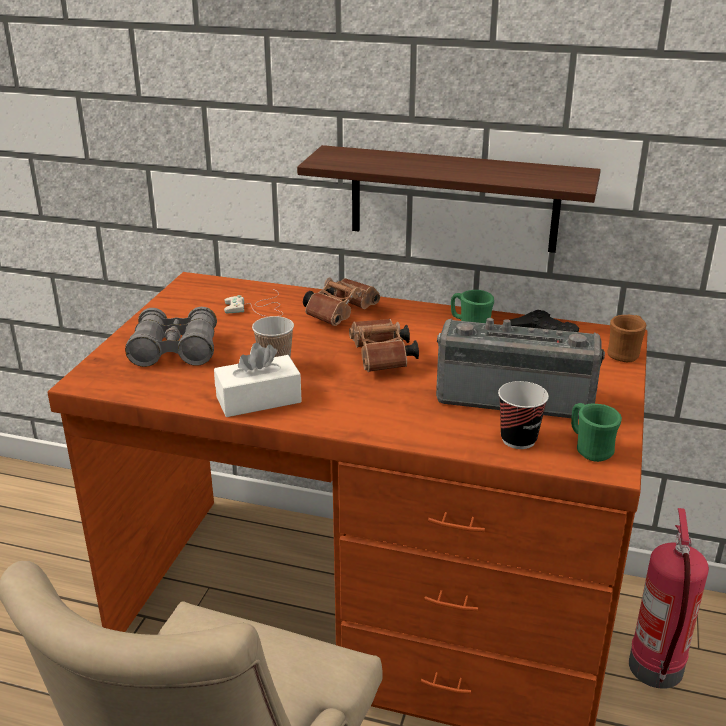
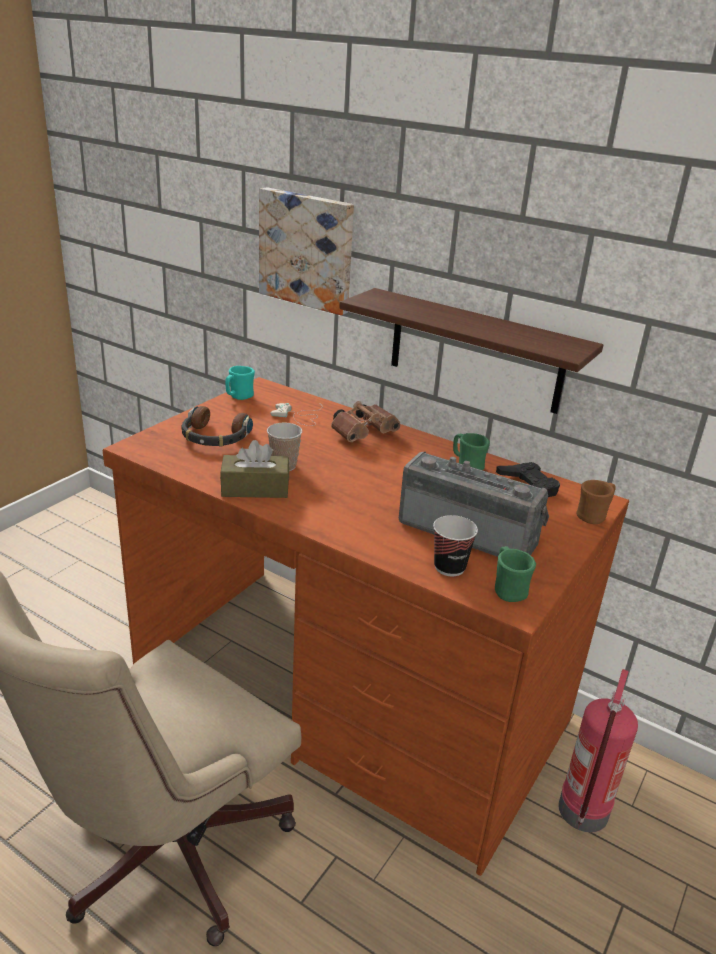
camera: 15 degrees right, 0 degrees up
(174, 299) = (239, 397): none -> turquoise mug
(175, 350) = (215, 437): grey binoculars -> headphones
(230, 112) = (307, 250): none -> picture
(258, 399) = (255, 488): white tissue box -> brown tissue box
(382, 359) = (375, 477): brown binoculars -> none

